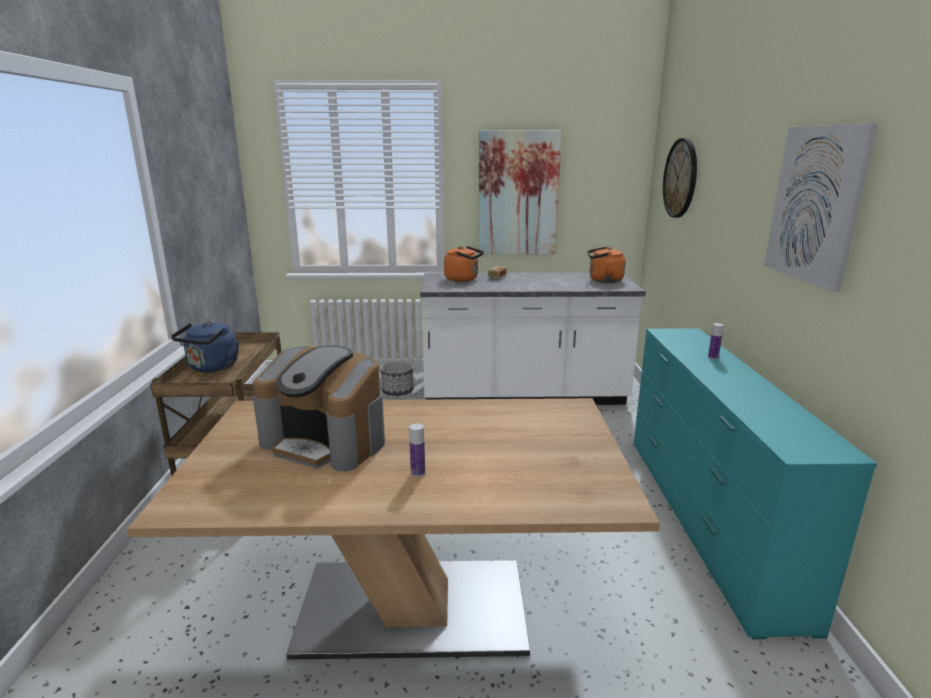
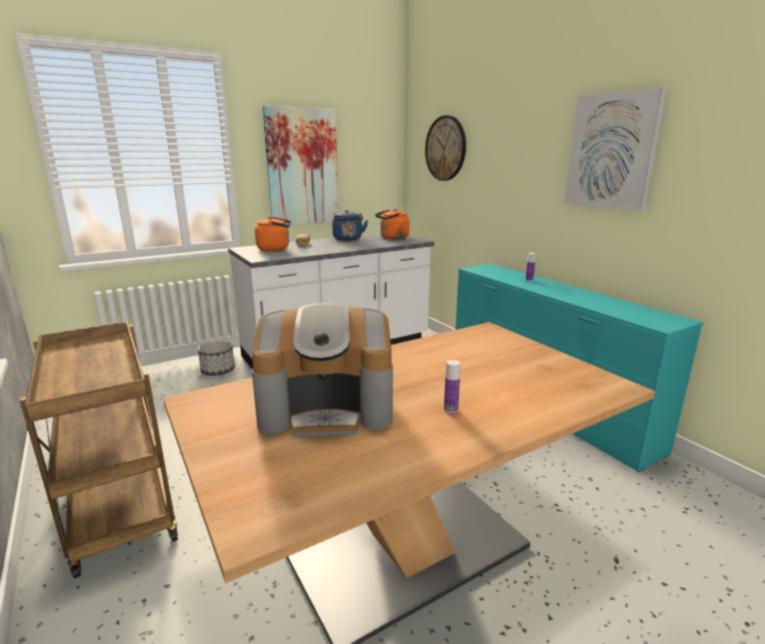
camera: 30 degrees left, 0 degrees up
(212, 368) = (77, 373): blue kettle -> blue kettle (348, 239)

